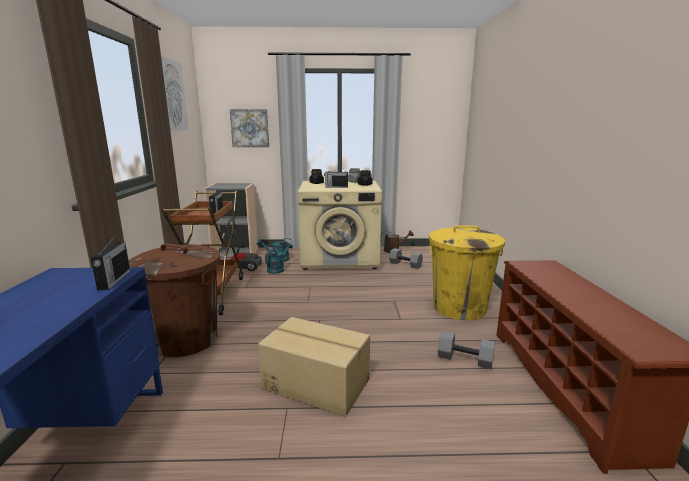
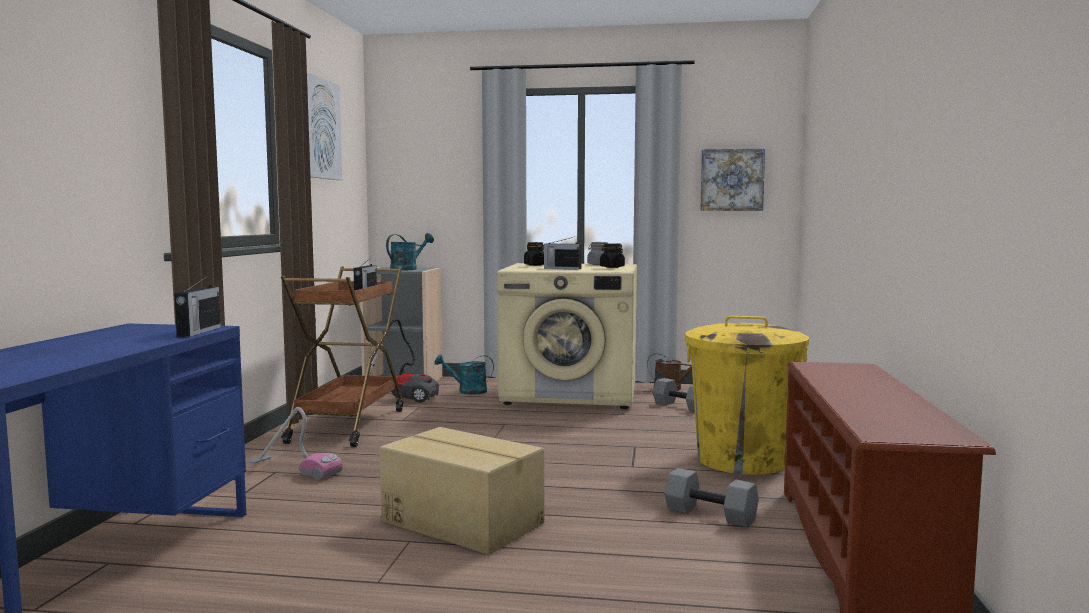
camera: 10 degrees right, 10 degrees down
(185, 339) = (293, 468): brown trash can -> vacuum cleaner
(250, 128) = (439, 181): picture -> picture (732, 180)
(278, 269) = (462, 402): turquoise watering can -> turquoise watering can (407, 269)

